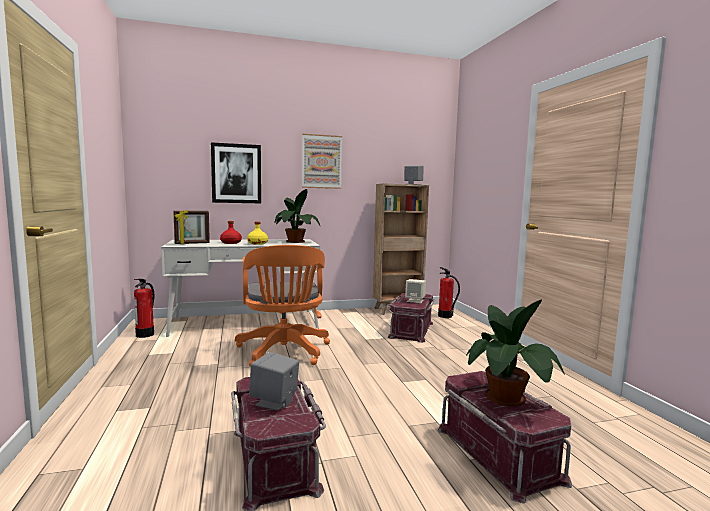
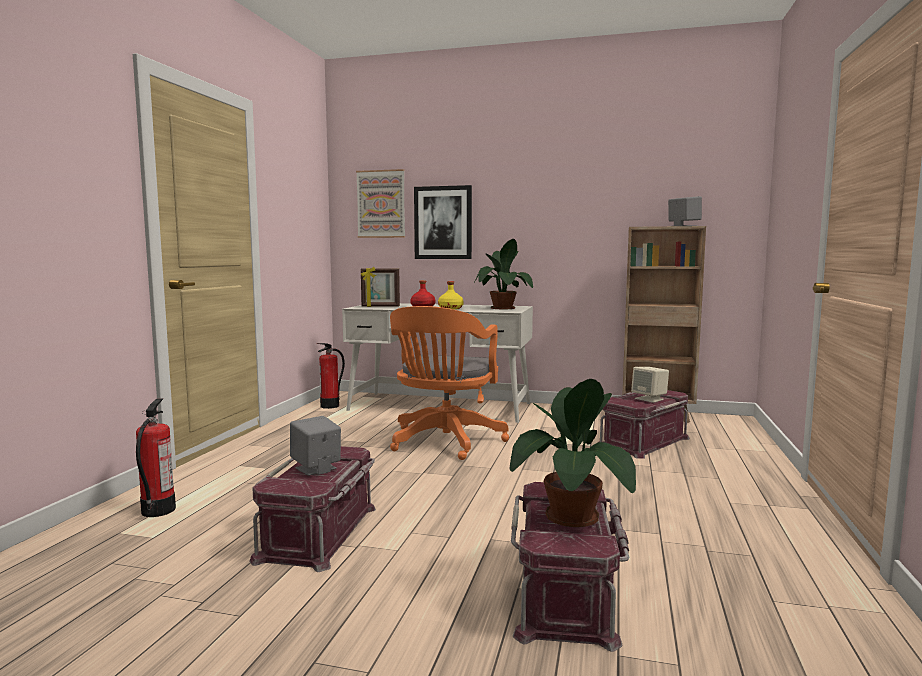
camera: 30 degrees right, 0 degrees up
(321, 161) = (550, 201): picture -> picture (381, 204)
(445, 316) = (725, 431): fire extinguisher -> fire extinguisher (158, 510)

